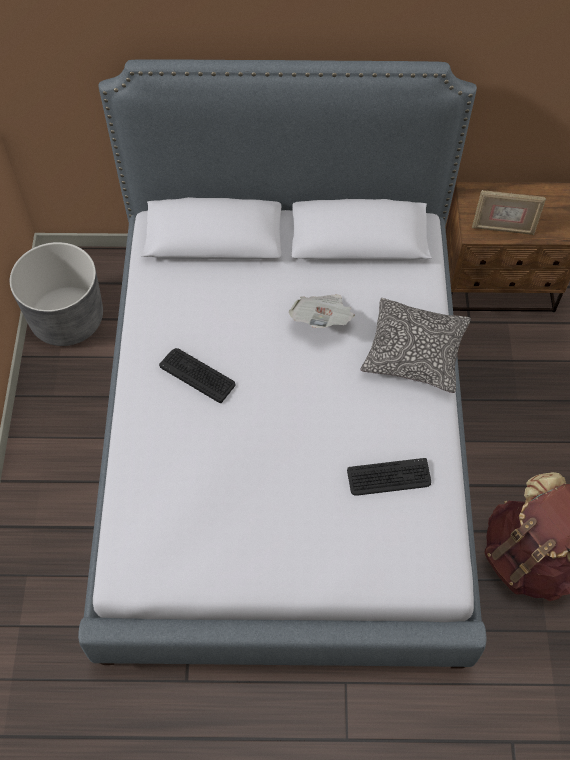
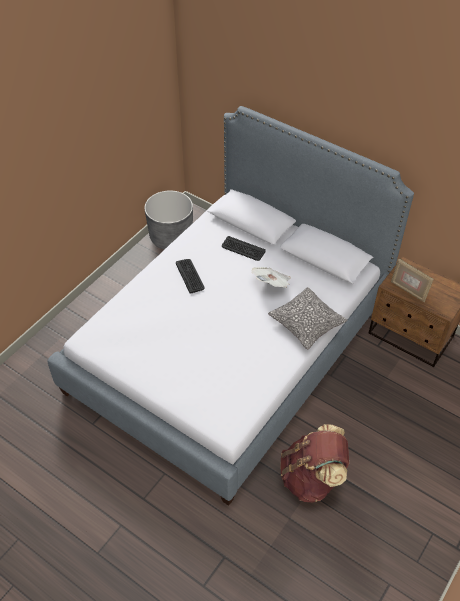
camera: 35 degrees right, 10 degrees down
(389, 477) = (242, 370): keyboard -> keyboard (243, 249)

